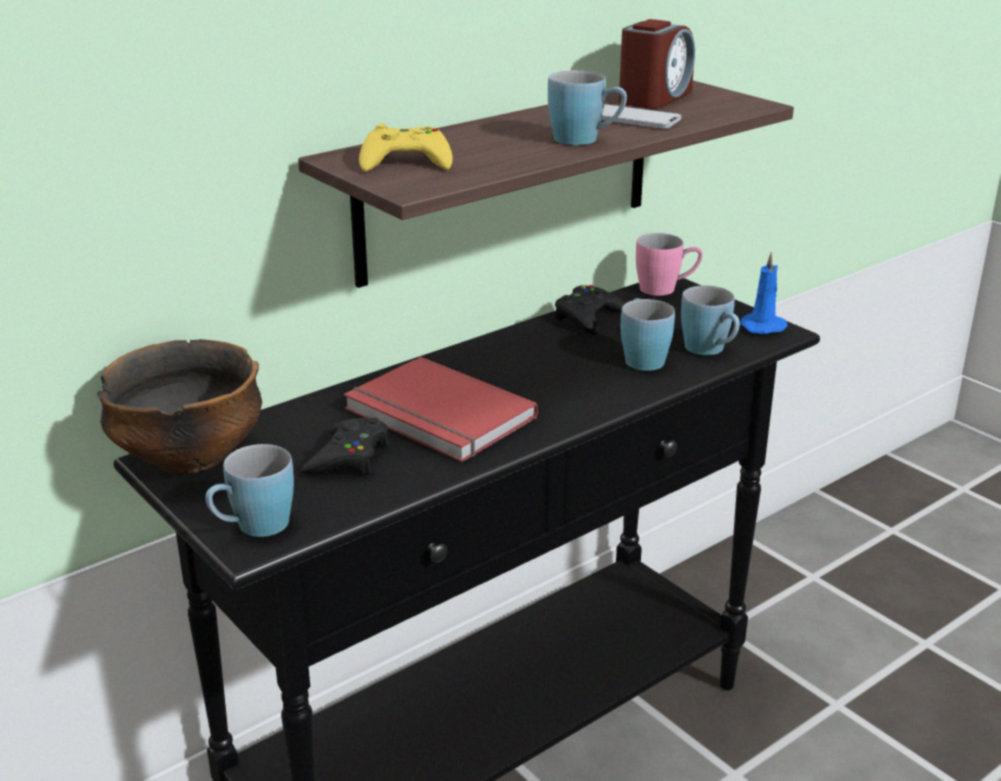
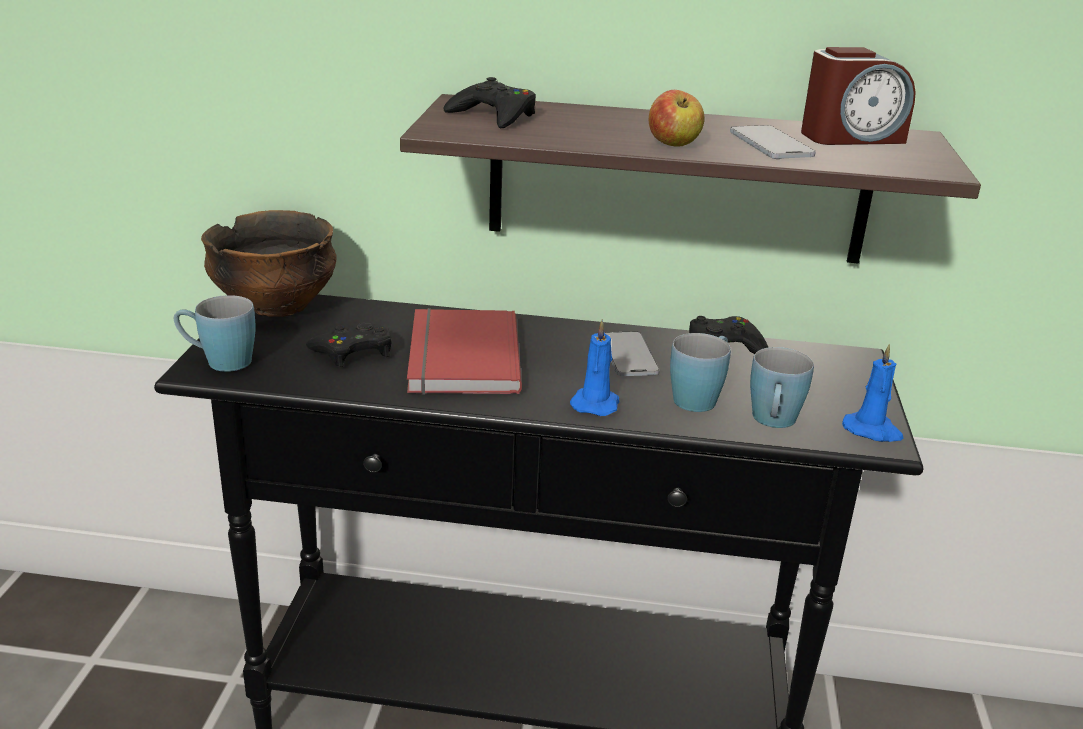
camera: 45 degrees right, 0 degrees up
(406, 161) = (494, 115): yellow game controller -> black game controller
(544, 353) = (629, 355): none -> phone
(586, 140) = (673, 145): blue mug -> apple
(594, 396) = (596, 403): none -> blue candle
(666, 289) = (844, 359): pink mug -> none

